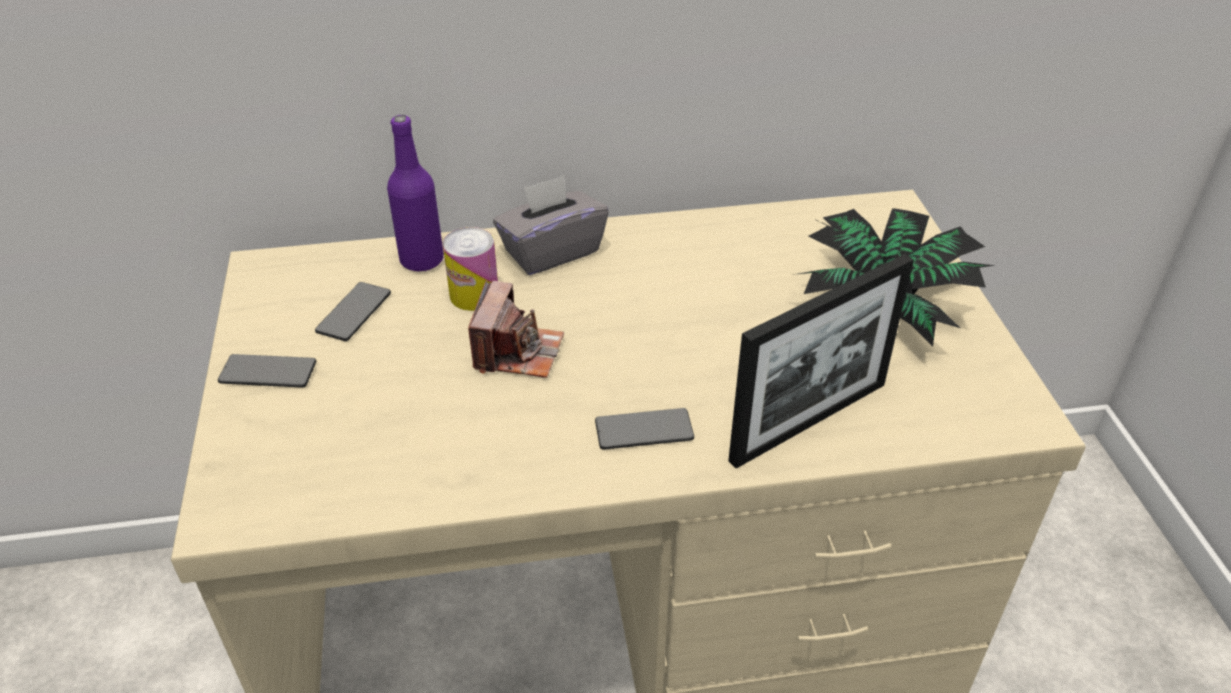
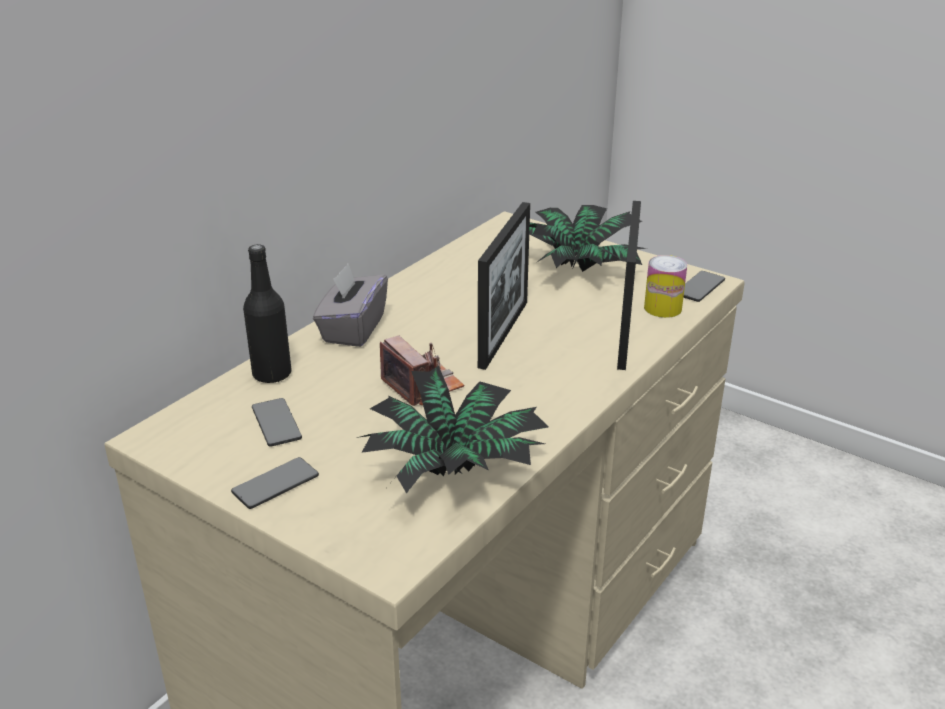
camera: 45 degrees left, 10 degrees down
(404, 464) = (454, 471): none -> potted plant
(422, 260) = (272, 374): purple bottle -> black bottle
(474, 295) = (343, 373): can -> can (662, 308)
(644, 430) = (555, 380): phone -> phone (699, 287)
(678, 341) = (503, 333): none -> picture frame

